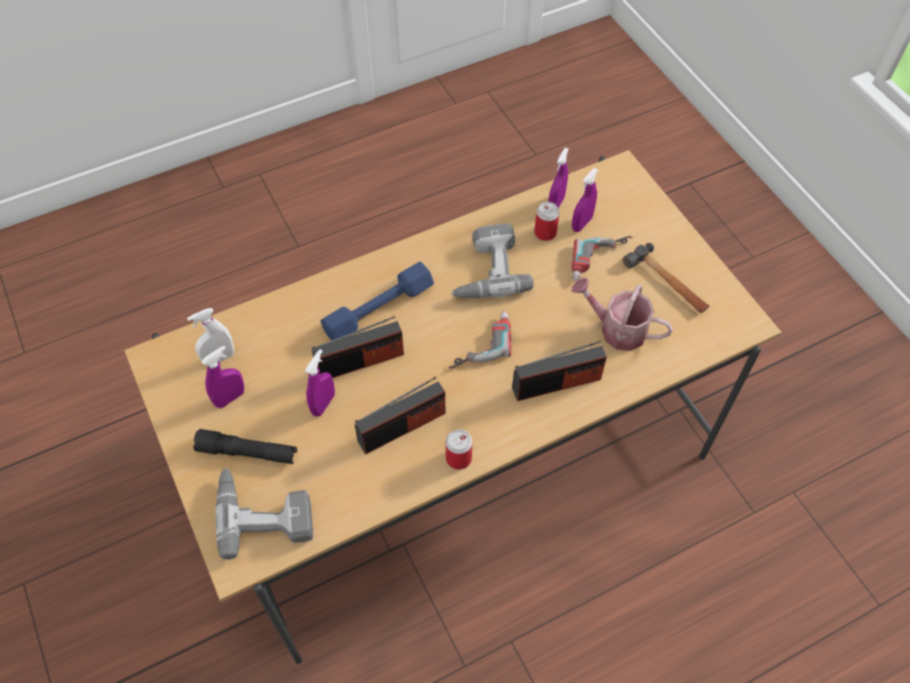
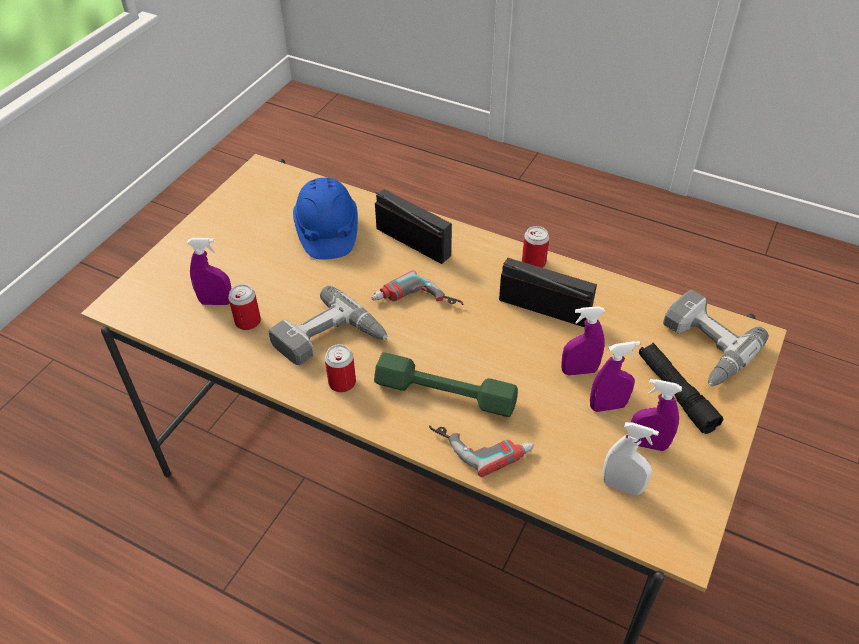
camera: 125 degrees left, 10 degrees down
(360, 362) = (513, 371): radio -> none
(379, 309) = (445, 393): blue dumbbell -> green dumbbell
(440, 258) = (342, 382): none -> can
(556, 204) = (201, 331): purple spray bottle -> purple spray bottle (608, 406)
(601, 262) = (257, 270): power drill -> power drill (482, 442)
(617, 329) = (327, 232): watering can -> blue hard hat
(667, 283) = (252, 223): hammer -> none

